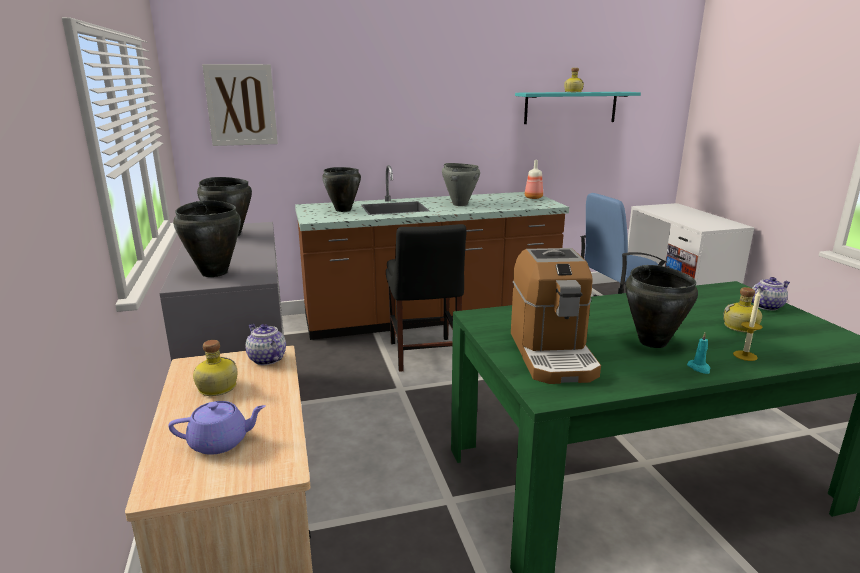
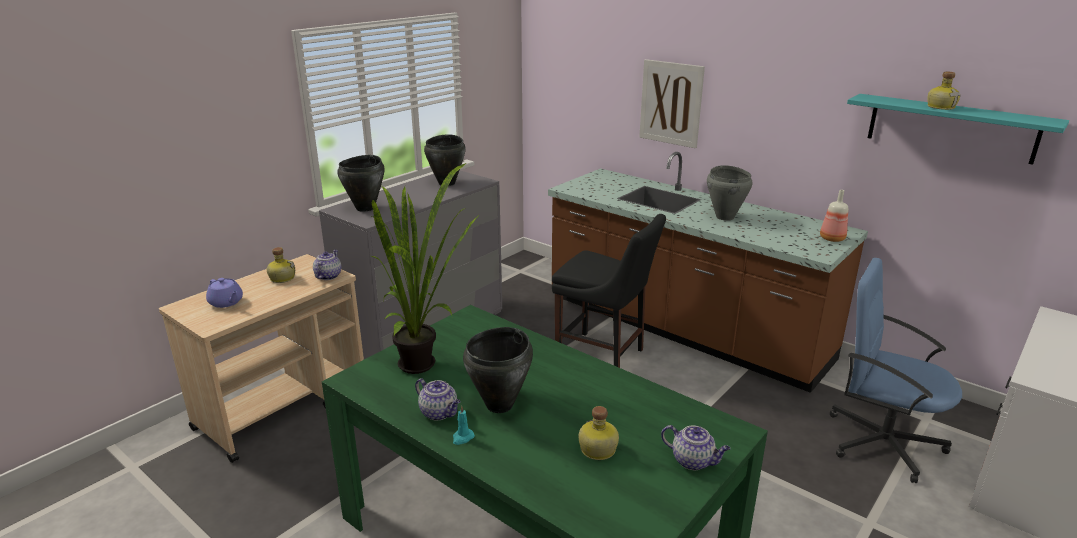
camera: 55 degrees right, 5 degrees up
(241, 105) = (570, 66): picture -> picture (671, 103)
(343, 210) = (613, 187): black cooking pot -> none
(424, 356) = (604, 357): black chair -> black chair turned 105 degrees counterclockwise
(552, 354) = (426, 364): coffee machine -> potted plant
(649, 368) = (439, 413): none -> teapot
(745, 355) = (518, 460): candle -> none

